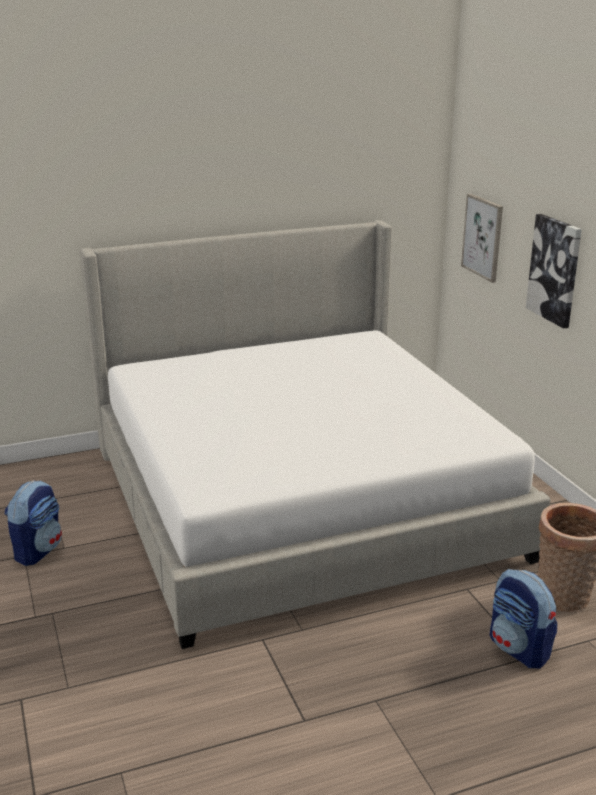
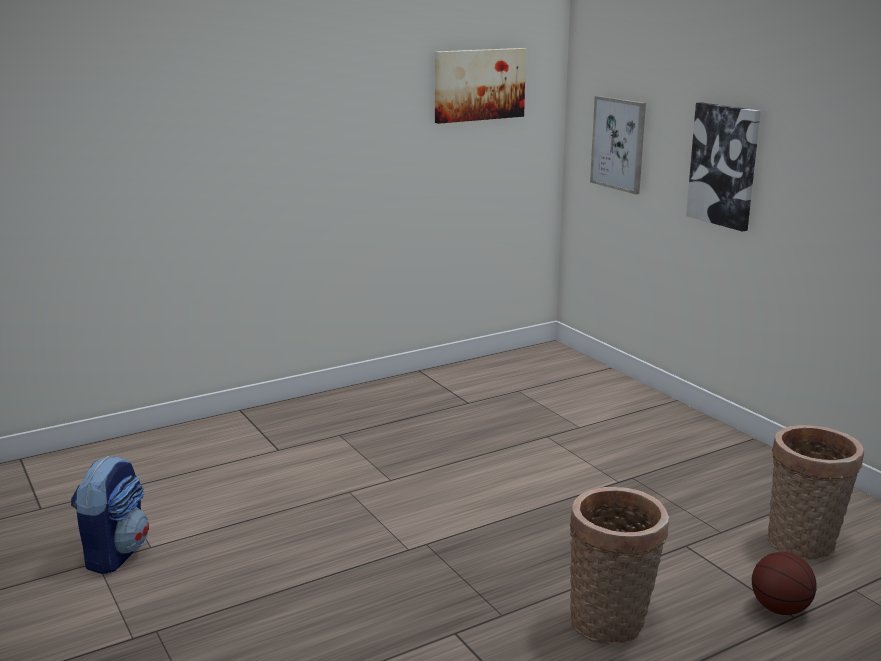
camera: 10 degrees left, 5 degrees down
(298, 501) = (440, 465): bed -> none
(367, 181) = (479, 84): none -> picture
(382, 646) = (612, 624): none -> basket
(519, 649) = (780, 609): backpack -> basketball

